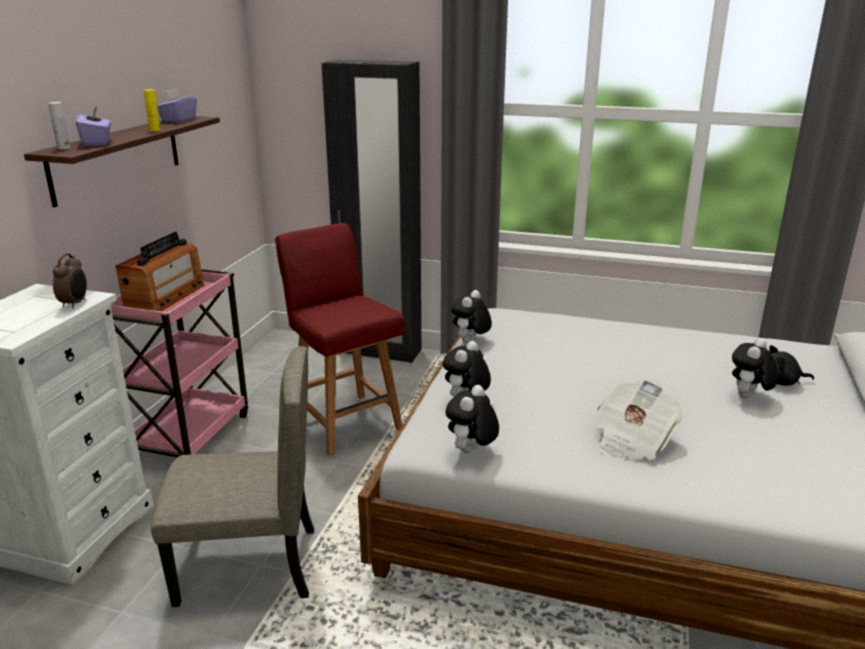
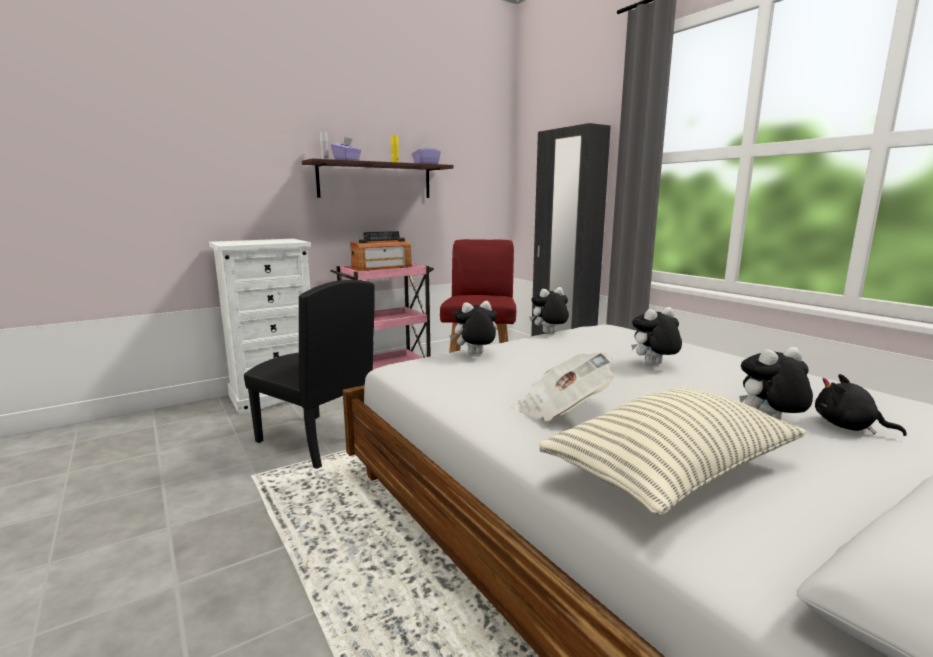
camera: 40 degrees right, 10 degrees down
(75, 304) = (284, 242): alarm clock -> none
(248, 566) = (315, 440): beige chair -> black chair
(471, 451) = (420, 376): plush toy -> plush toy (653, 365)
(765, 468) = (671, 472): none -> pillow

